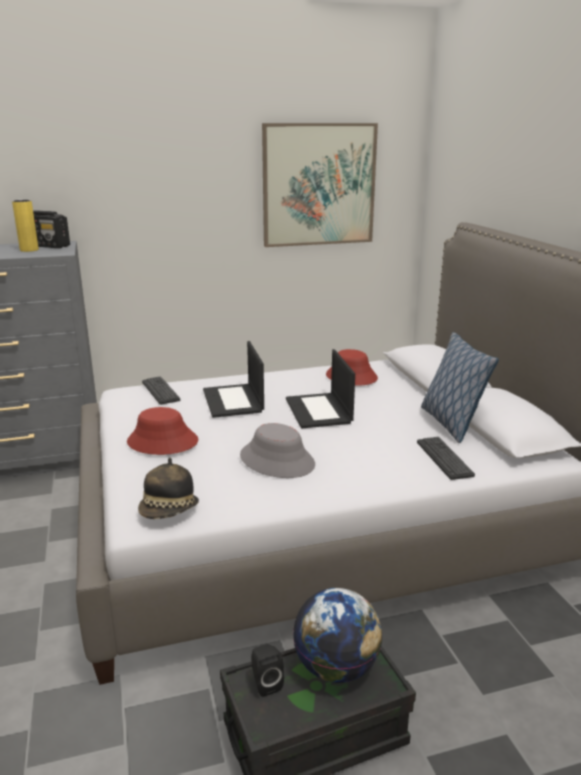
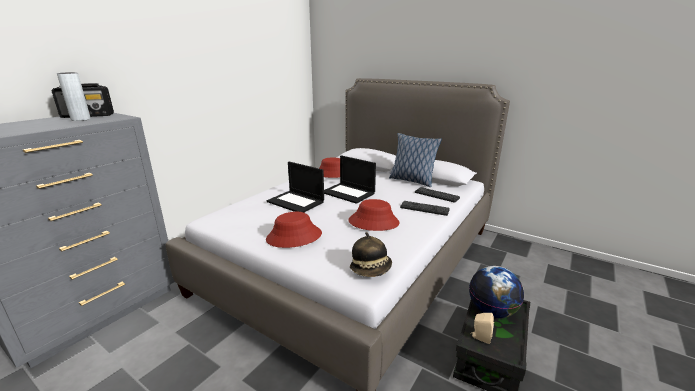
camera: 40 degrees left, 0 degrees up
(29, 250) = (81, 119): yellow vase -> grey vase
(160, 391) = (238, 210): keyboard -> keyboard (424, 208)
(265, 683) = (480, 337): black speaker -> beige speaker
(277, 460) = (373, 222): grey hat -> red hat
(319, 185) = (263, 62): picture -> none

